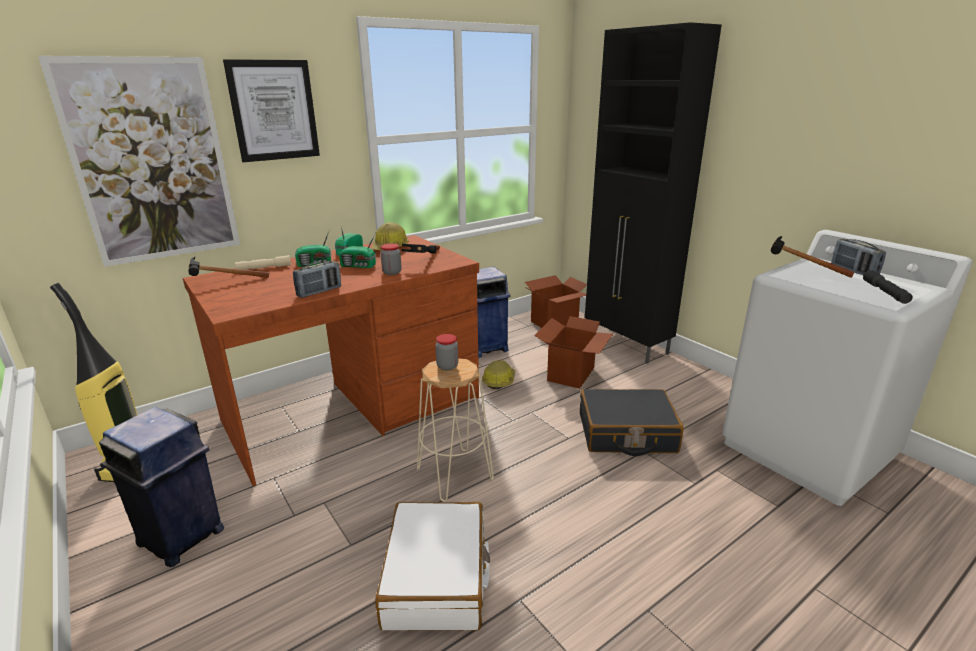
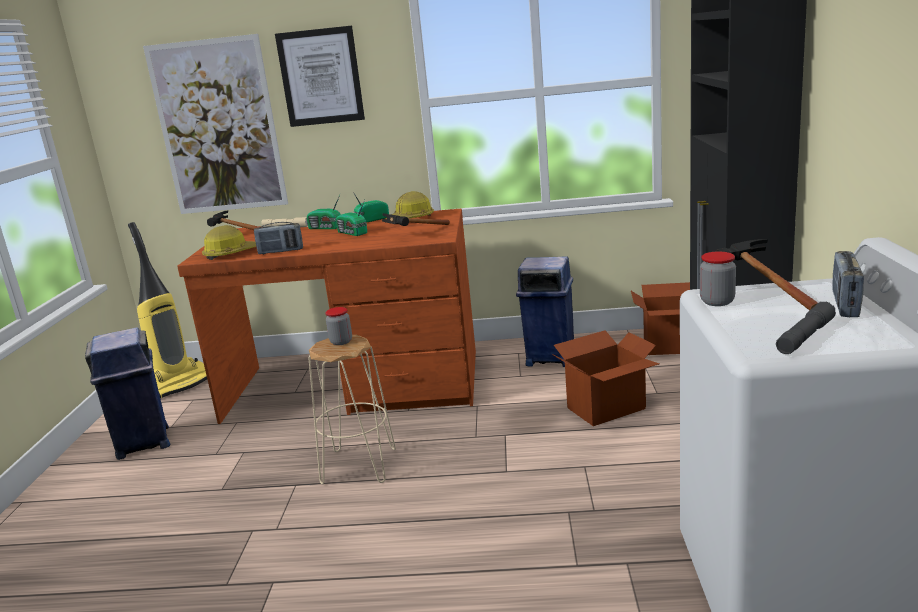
camera: 40 degrees right, 5 degrees down
(392, 272) = (363, 242): jar -> jar (717, 302)
(437, 577) = (242, 537): white suitcase -> none
(499, 380) = (516, 395): hard hat -> hard hat (230, 254)
(626, 433) = (576, 488): black suitcase -> none

